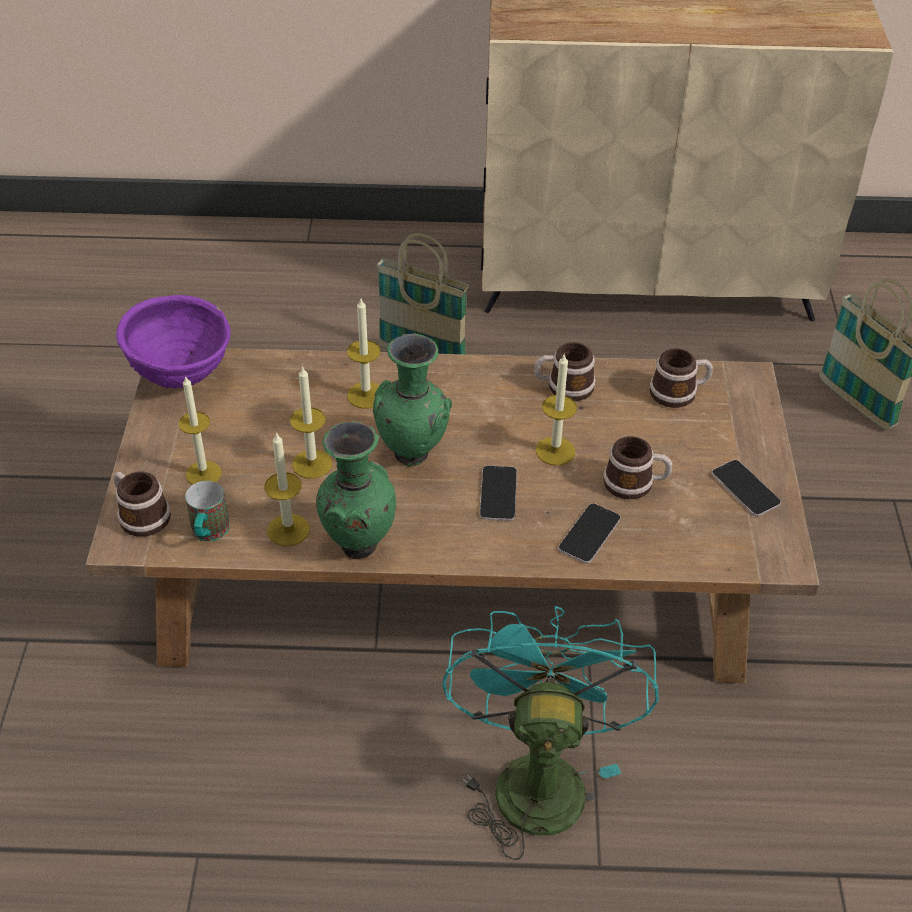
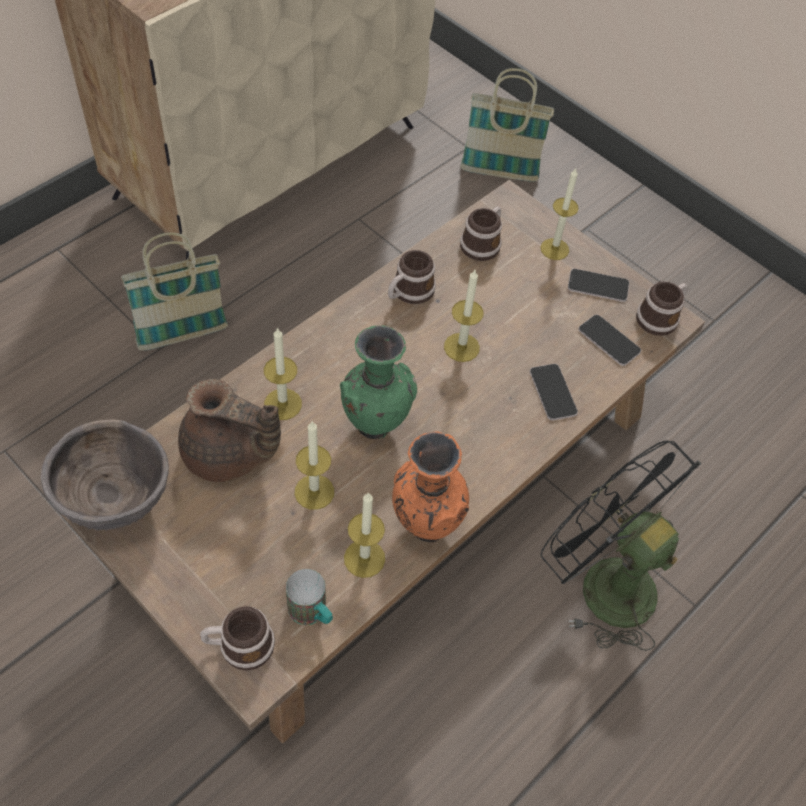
camera: 50 degrees left, 10 degrees up
(182, 377) = (116, 502): purple bowl -> brown bowl
(203, 474) = (243, 569): candle -> candle (554, 249)
(286, 400) = (228, 455): none -> brown teapot
(357, 544) = (424, 527): green vase -> orange vase
(498, 494) = (465, 409): phone -> phone (609, 340)
(536, 775) = (603, 582): turquoise fan -> black fan
(635, 483) = (536, 333): mug -> mug (660, 317)

